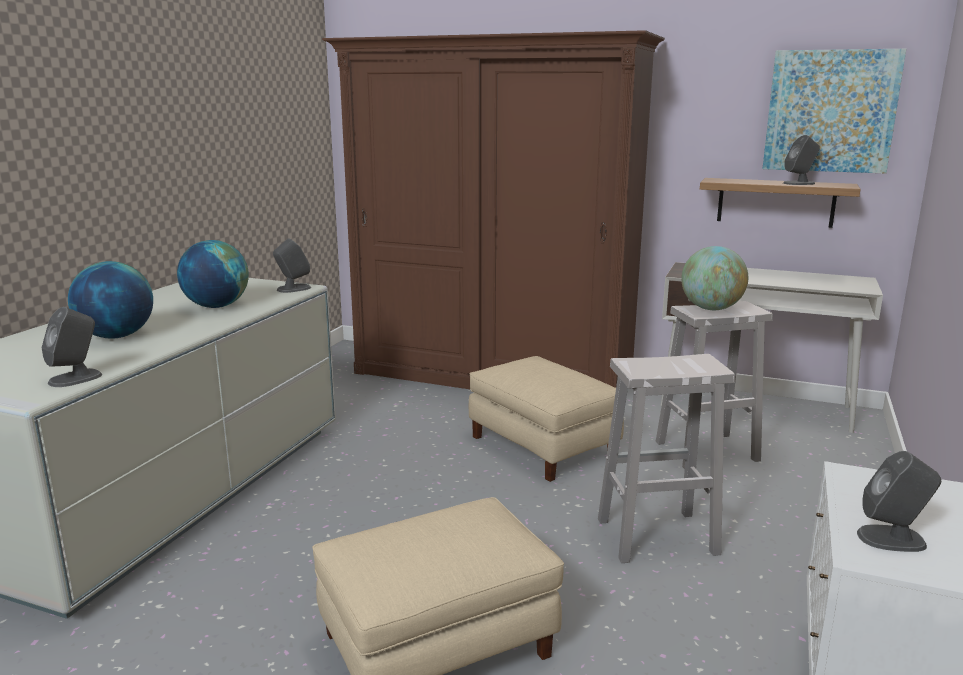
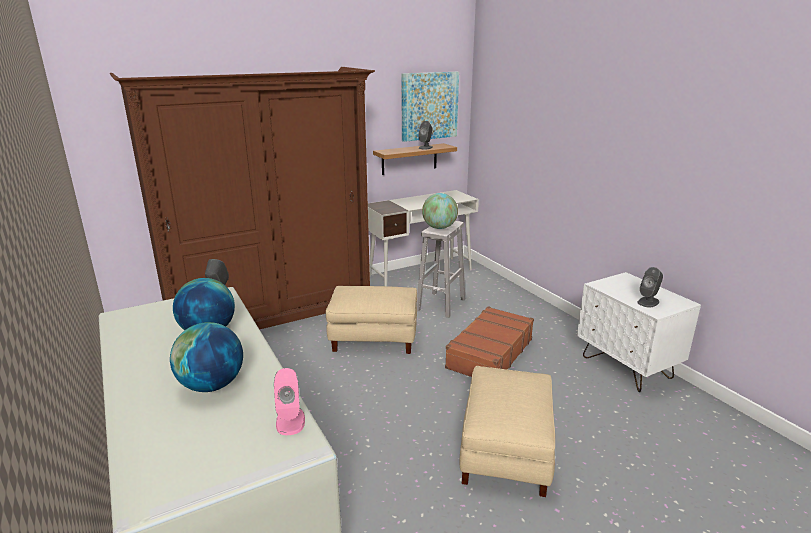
camera: 50 degrees left, 5 degrees up
(76, 378) = (290, 421): grey speaker -> pink speaker
(655, 537) = (489, 353): white stool -> brown suitcase

